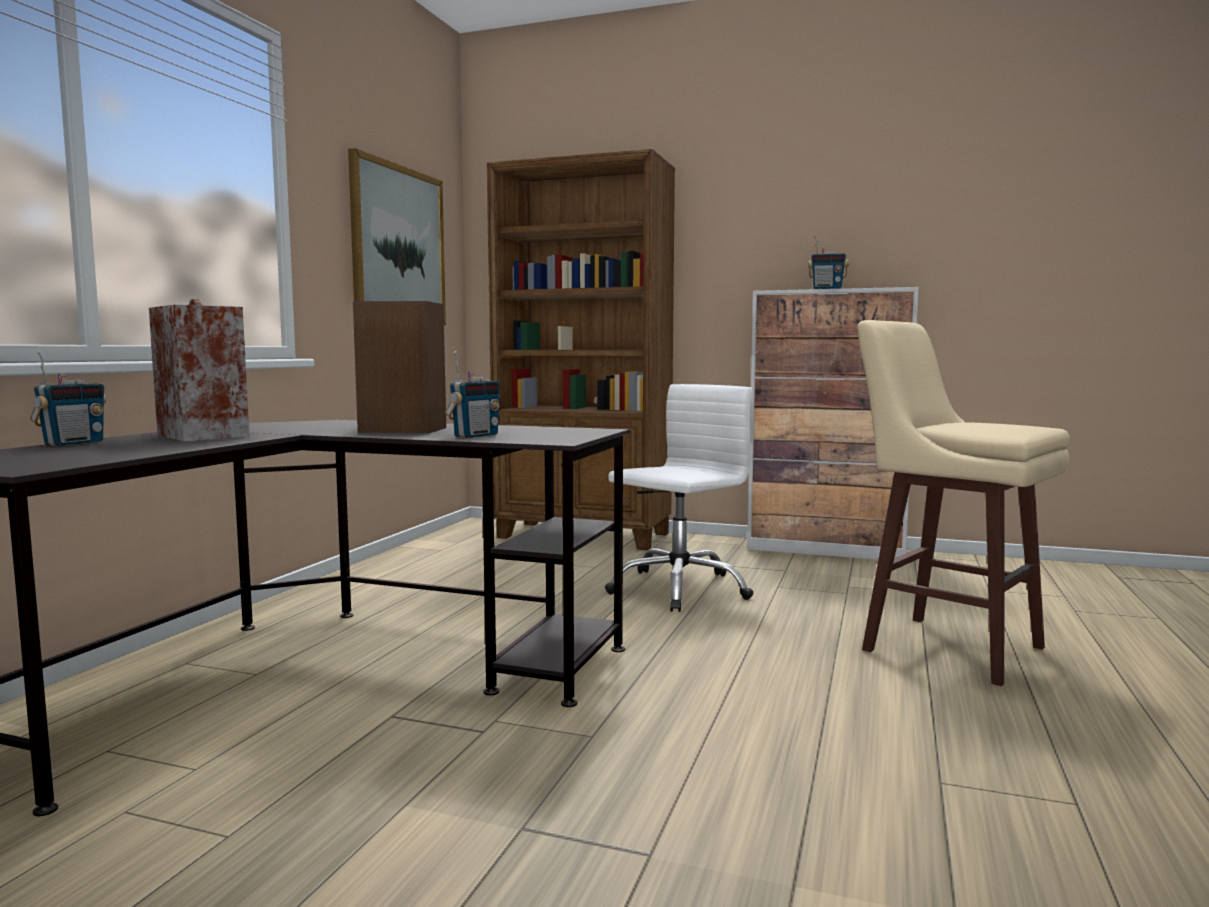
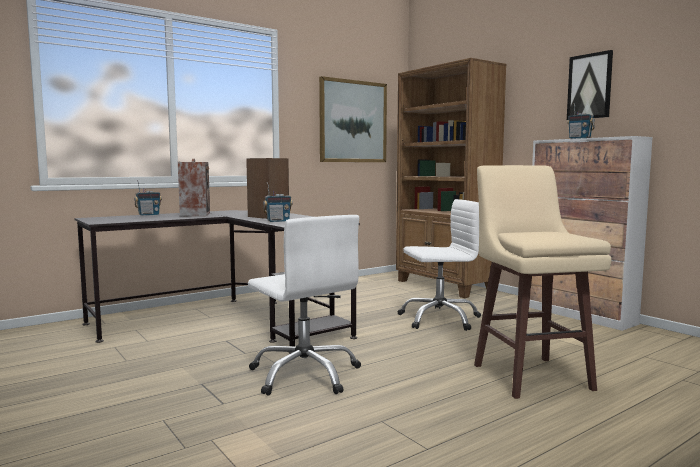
camera: 35 degrees right, 0 degrees up
(674, 740) = (305, 374): none -> white office chair
(818, 214) = (590, 86): none -> picture

